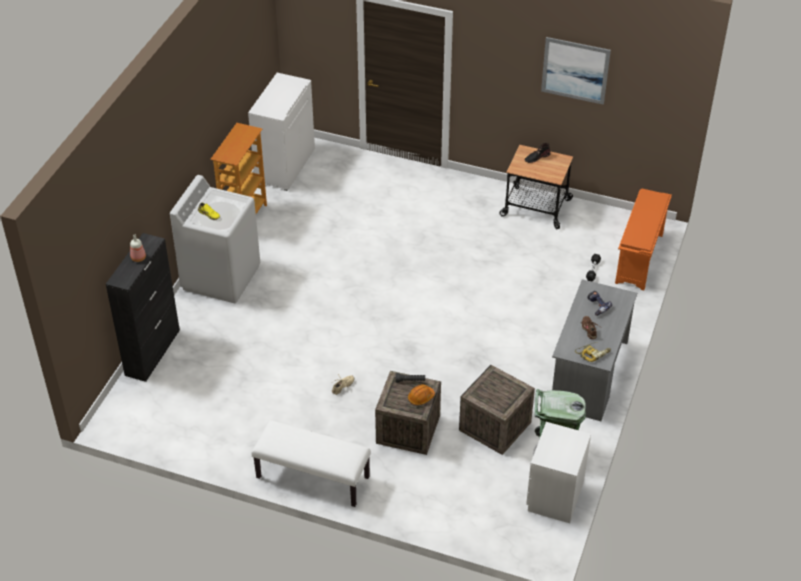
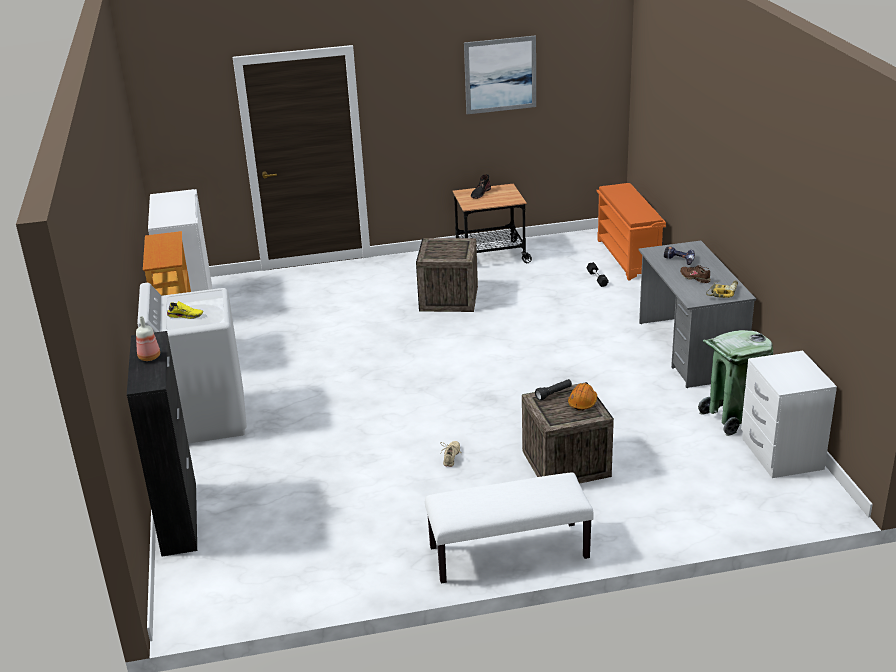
camera: 30 degrees left, 15 degrees down
(495, 426) = (652, 424): crate -> crate (448, 298)

